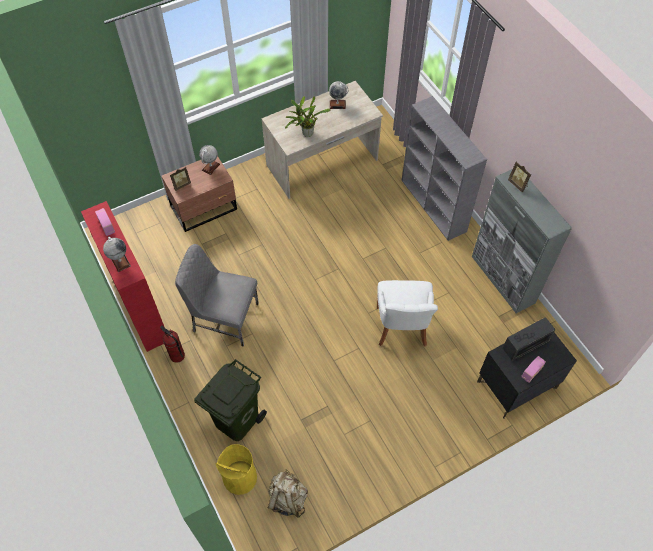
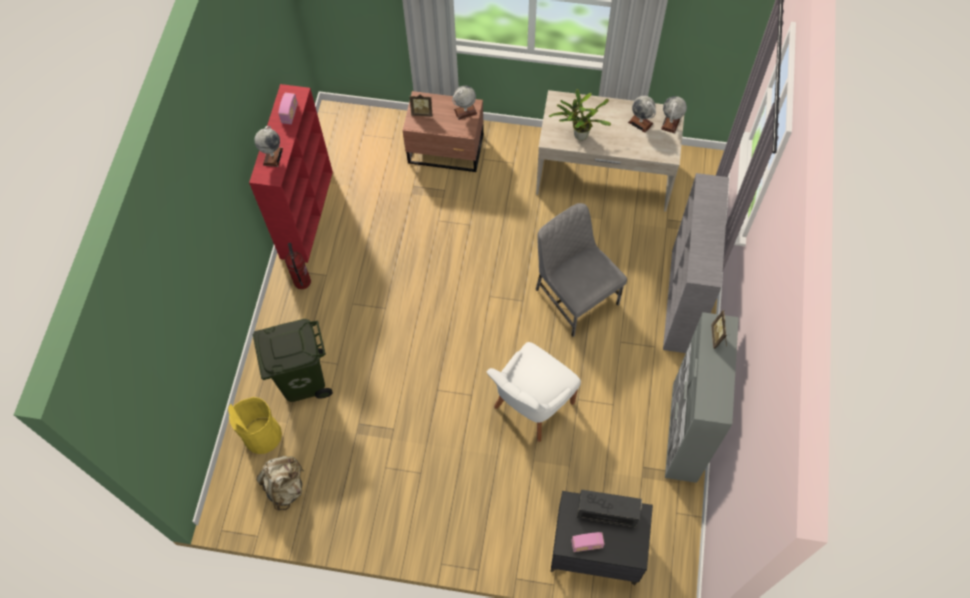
camera: 40 degrees right, 5 degrees up
(224, 318) = (373, 275): grey chair -> grey chair (575, 296)
(356, 94) = (670, 123): none -> globe

